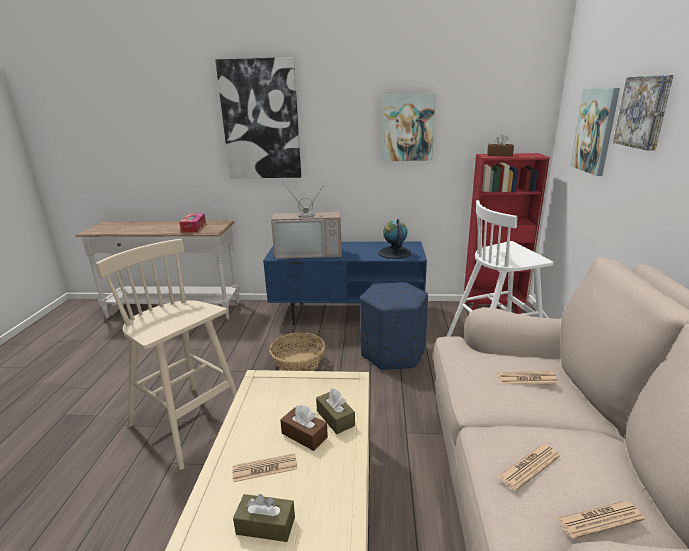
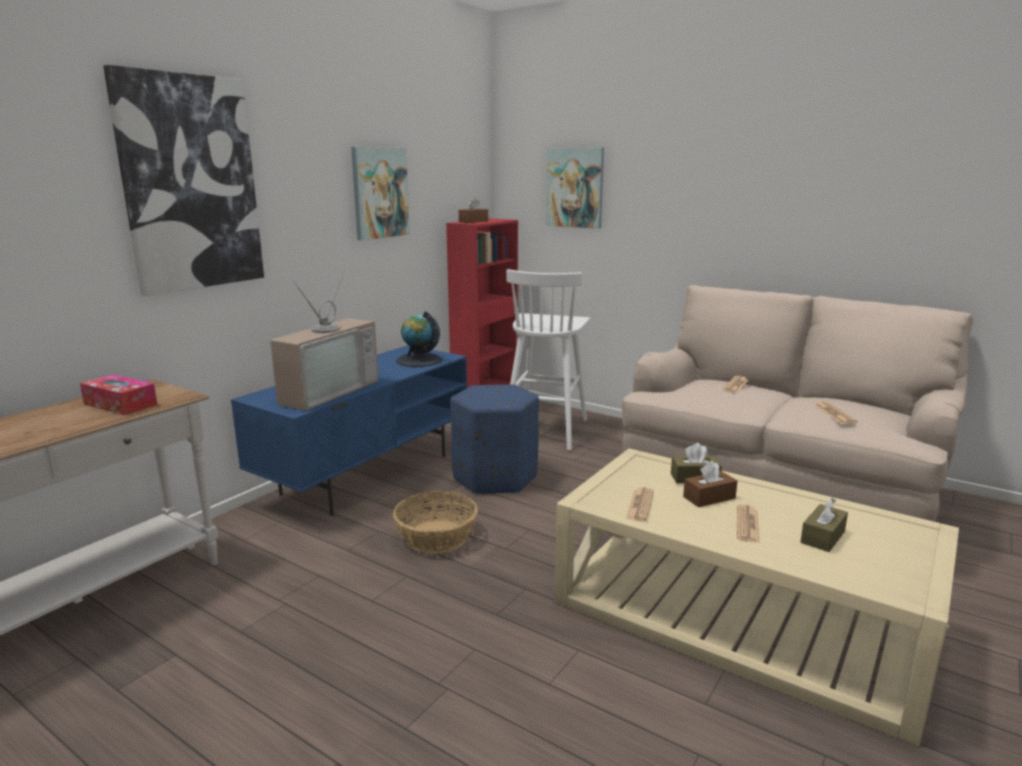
camera: 60 degrees left, 5 degrees down
(189, 425) = (479, 654): beige stool -> none
(599, 519) = (884, 415): newspaper -> newspaper (640, 505)
(644, 112) = (647, 167): picture -> none

